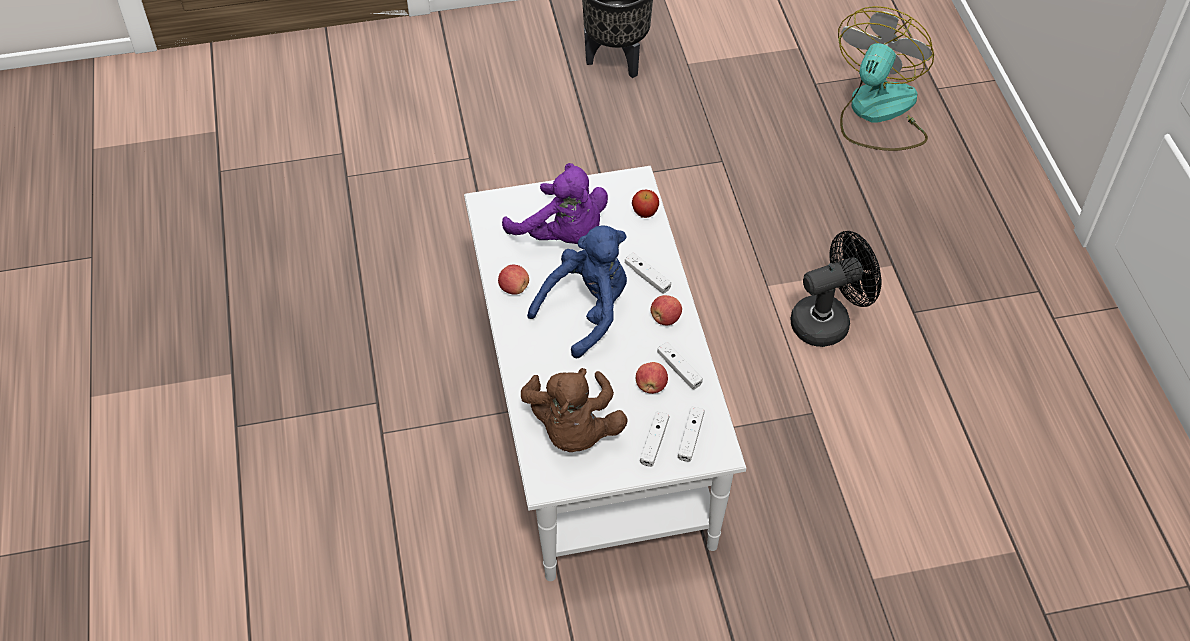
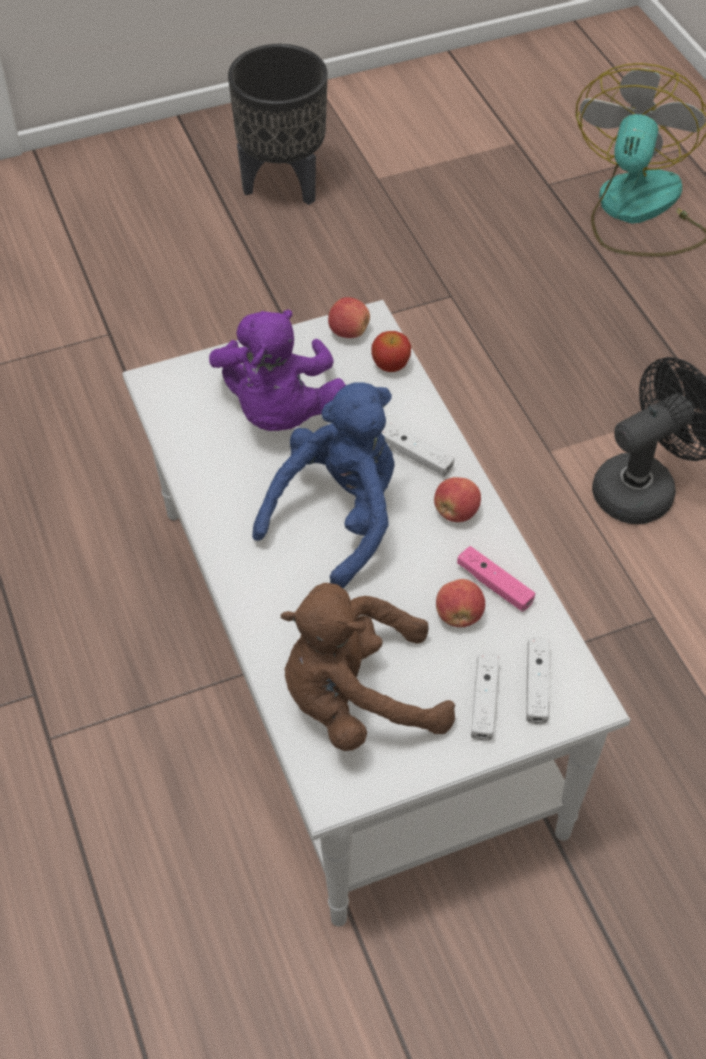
camera: 10 degrees left, 0 degrees up
(514, 288) = (223, 498): apple -> apple (348, 331)
(563, 234) = (279, 411): purple plush toy -> purple plush toy turned 60 degrees clockwise
(573, 429) = (357, 700): brown plush toy -> brown plush toy turned 90 degrees clockwise
(679, 369) = (494, 585): white game controller -> pink game controller

